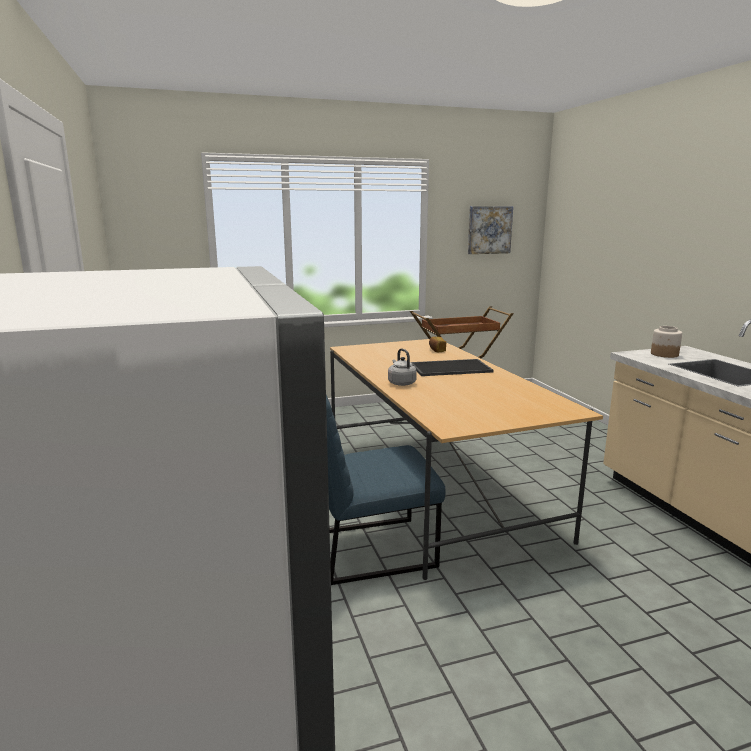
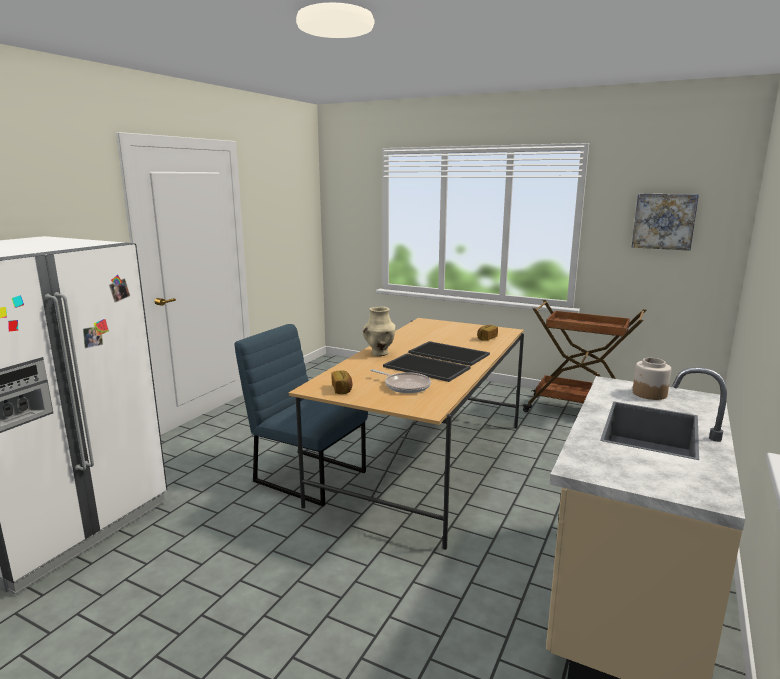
camera: 45 degrees right, 0 degrees up
(401, 383) = (379, 353): grey kettle -> beige vase
(471, 382) = (427, 367): none -> tray
(474, 420) = (342, 389): none -> bread
(504, 400) = (405, 386): none -> frying pan

